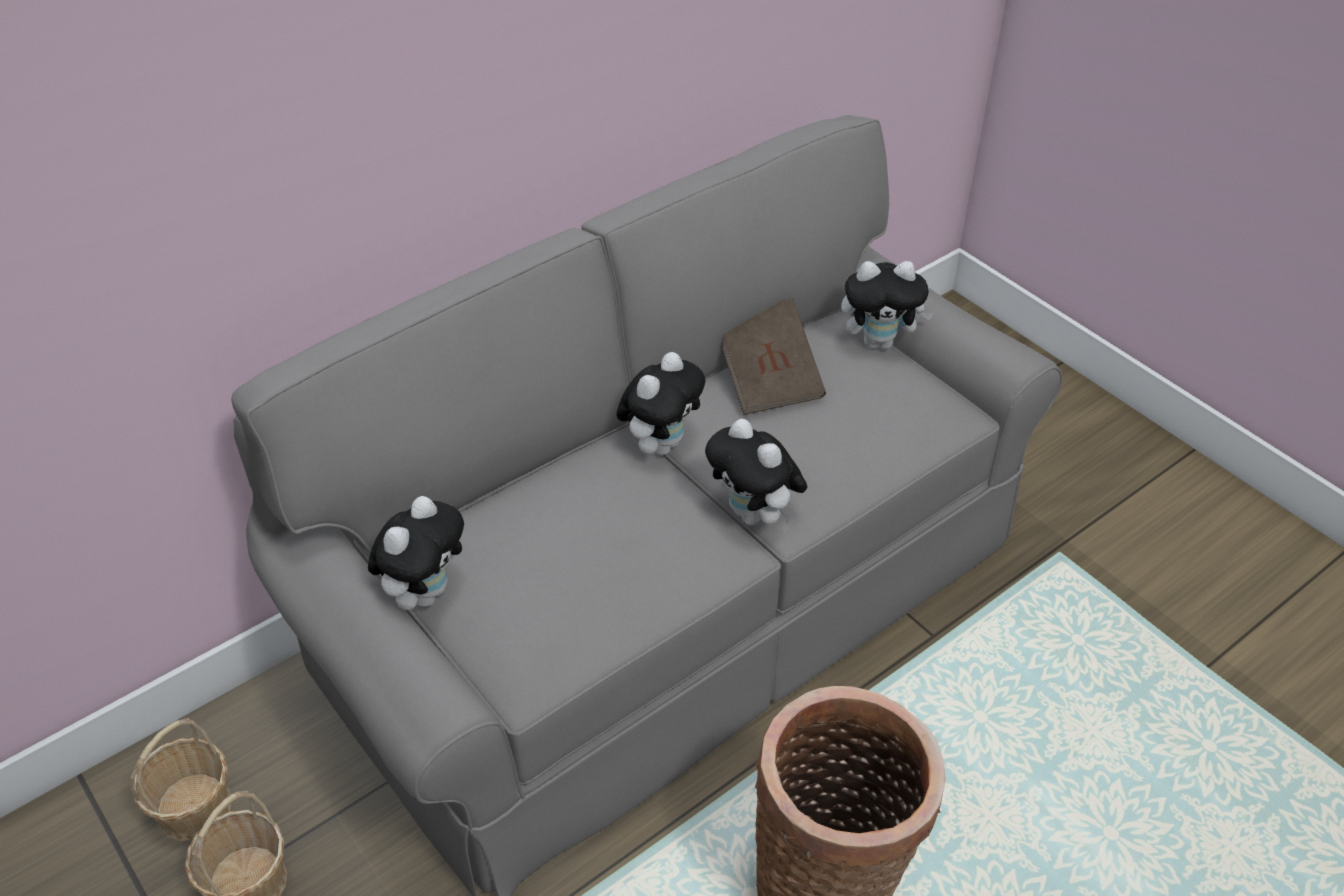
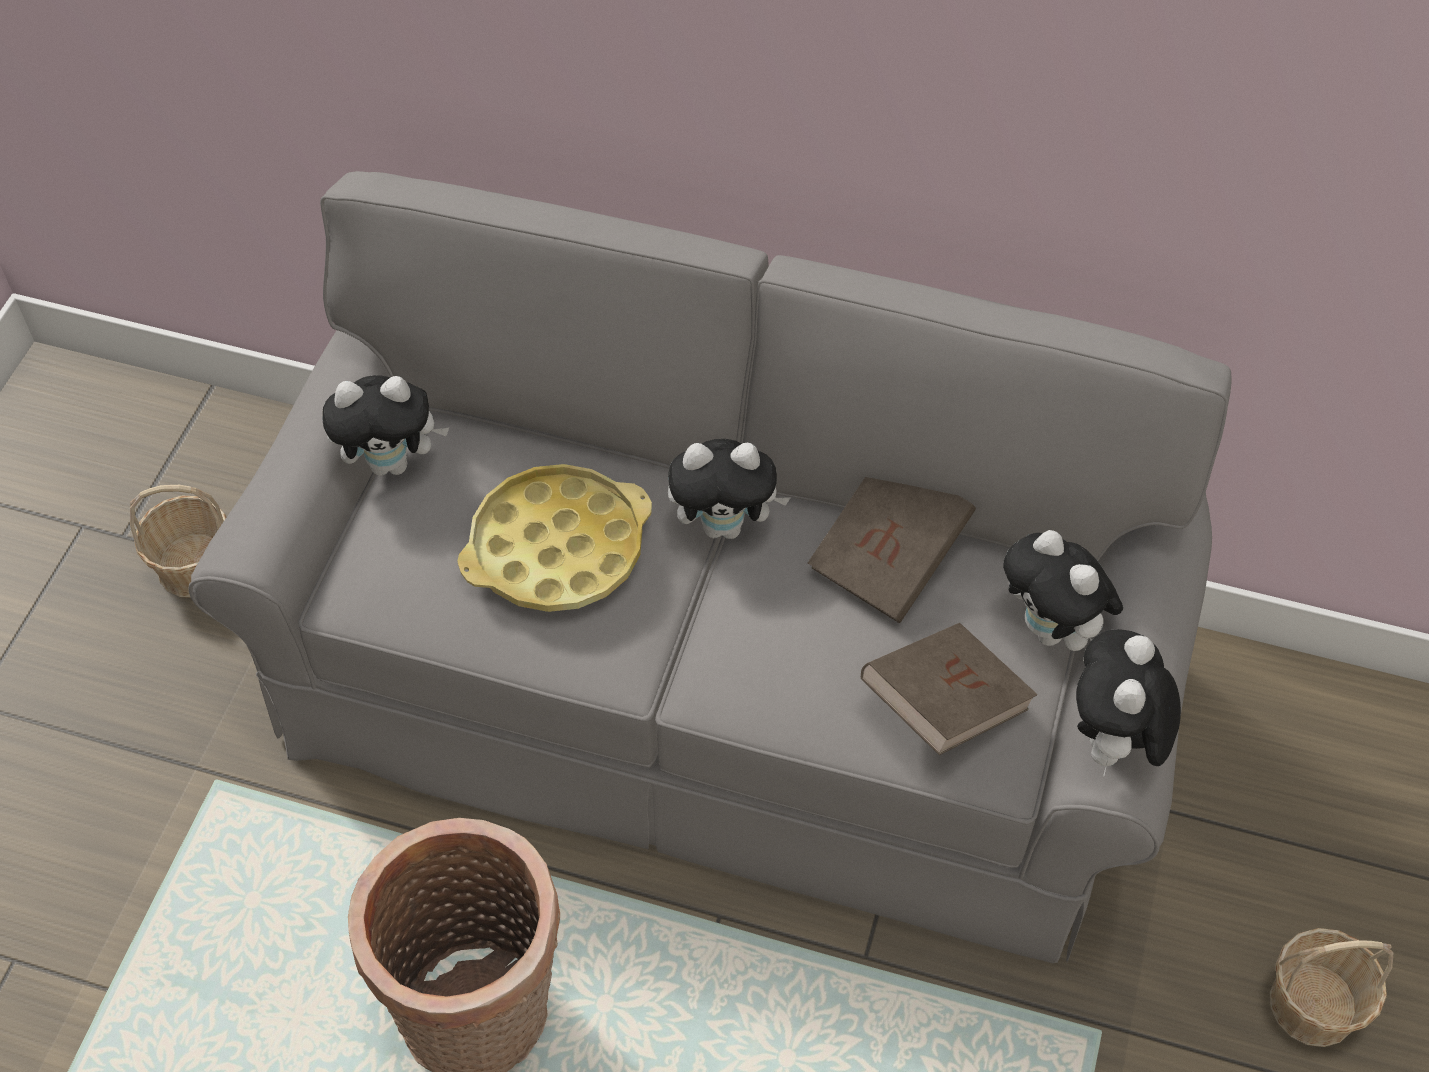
camera: 55 degrees right, 10 degrees up
(195, 807) = (236, 482): basket -> basket (1313, 1005)
(605, 531) = (557, 548): none -> yellow tray
(754, 515) = (690, 659): plush toy -> plush toy (1112, 744)
(900, 410) = (944, 705): none -> brown book

